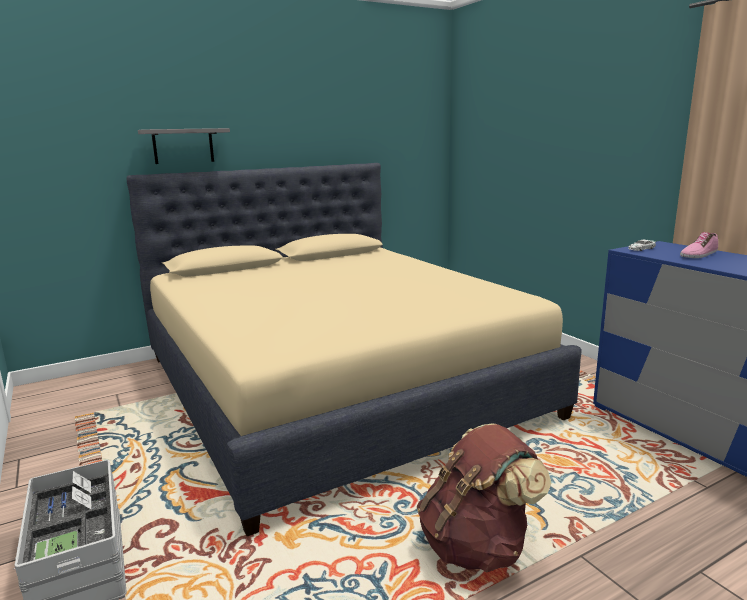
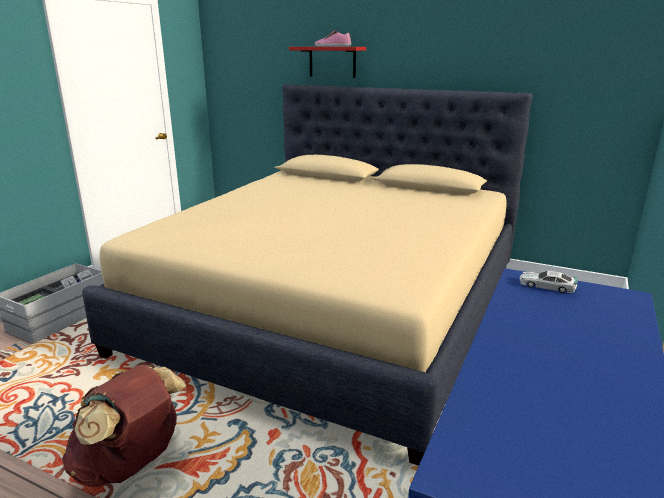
camera: 55 degrees right, 5 degrees up
(183, 146) = (332, 62): grey shelf -> red shelf
(698, 254) = (581, 331): shoe -> shoe (332, 46)

